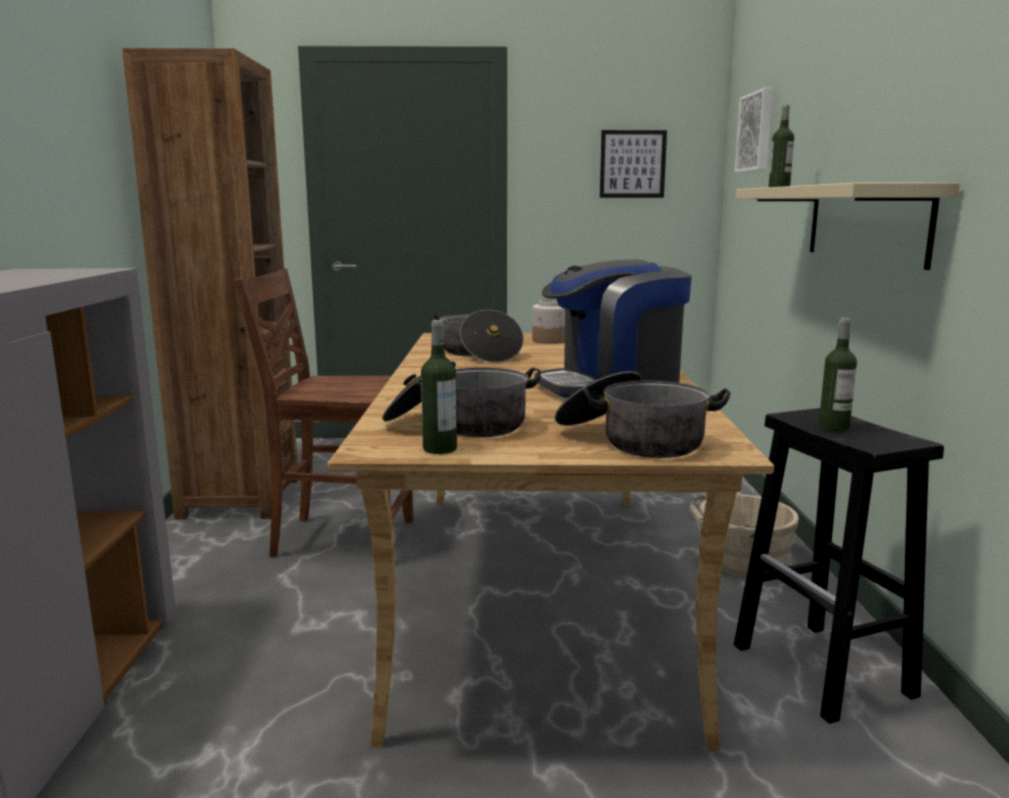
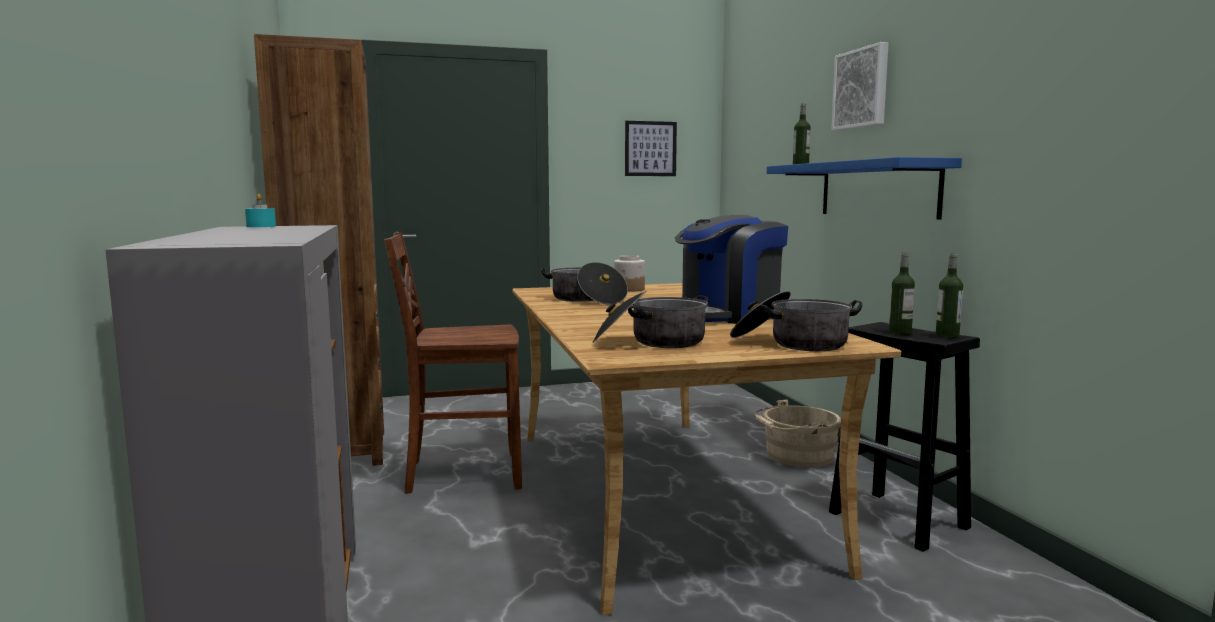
camera: 15 degrees left, 5 degrees down
(42, 270) = (261, 226): none -> turquoise candle
(440, 449) = (661, 356): bottle -> bottle (947, 336)
(757, 132) = (757, 124): picture -> picture (862, 88)
(865, 223) = (877, 189): beige shelf -> blue shelf

